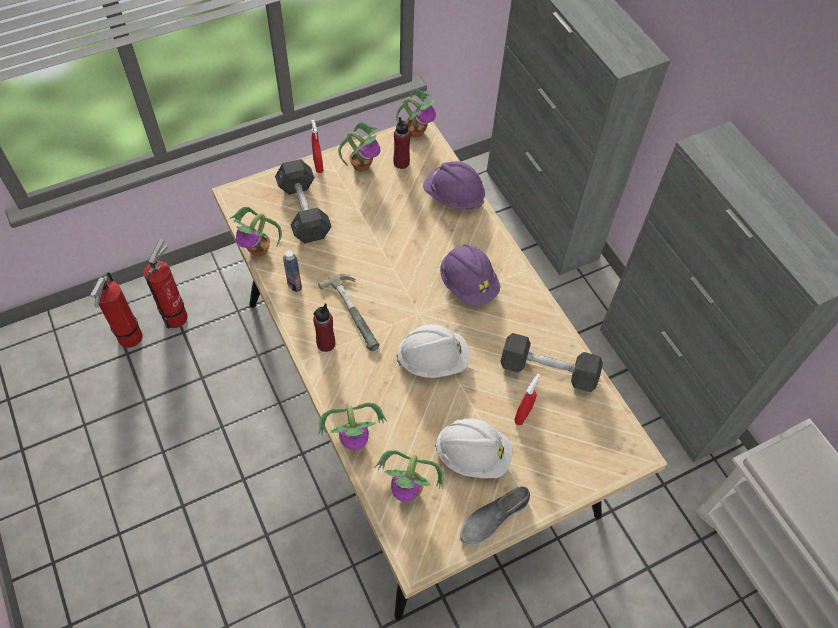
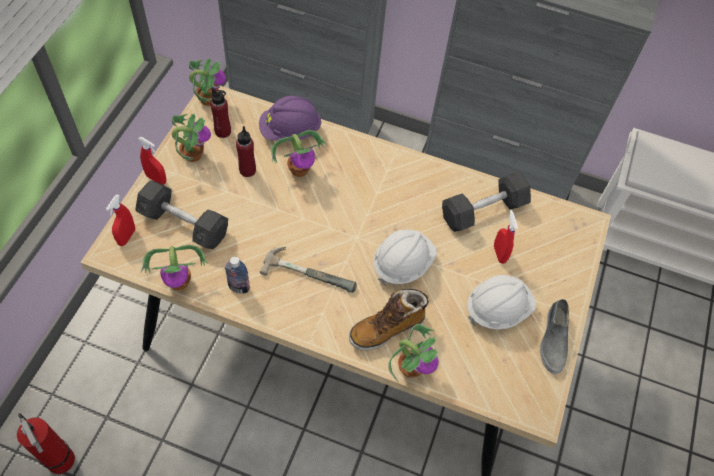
camera: 45 degrees left, 0 degrees up
(177, 315) = (86, 408): fire extinguisher -> none
(257, 192) = (126, 237): none -> red spray bottle
(326, 344) = (313, 314): red bottle -> red bottle (247, 170)
(368, 397) = (387, 328): none -> boot
(409, 489) = (483, 369): potted plant -> potted plant (300, 169)
(468, 284) = (369, 190): purple hard hat -> none

